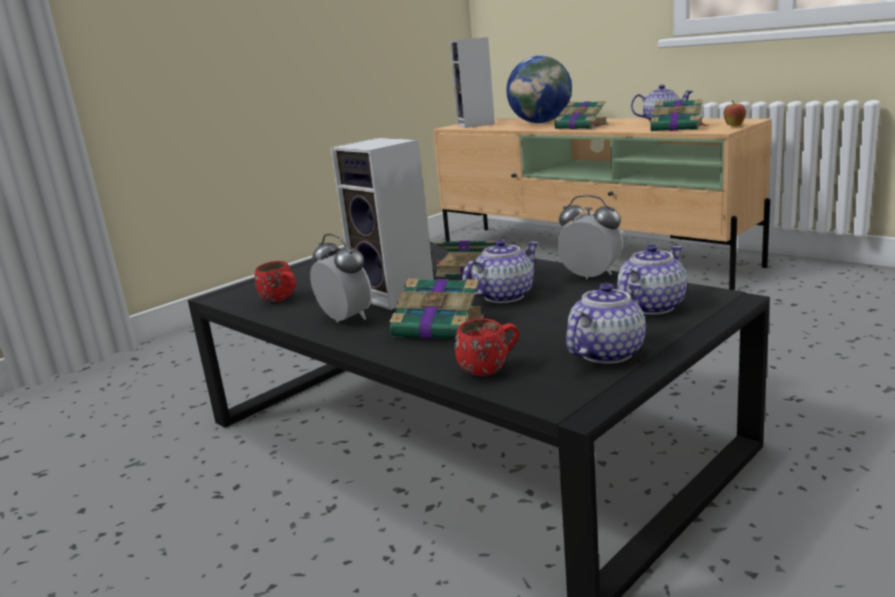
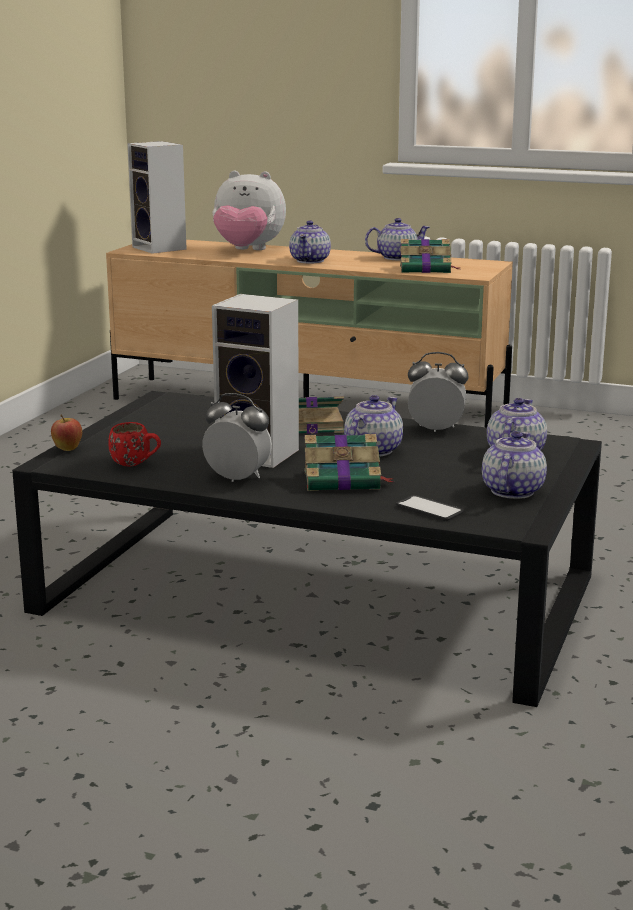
camera: 25 degrees left, 0 degrees up
(490, 369) = (429, 509): red mug -> phone
(541, 122) = (247, 250): globe -> plush toy
(582, 126) = (310, 260): book -> teapot
(734, 126) = (485, 271): apple -> apple (67, 450)

